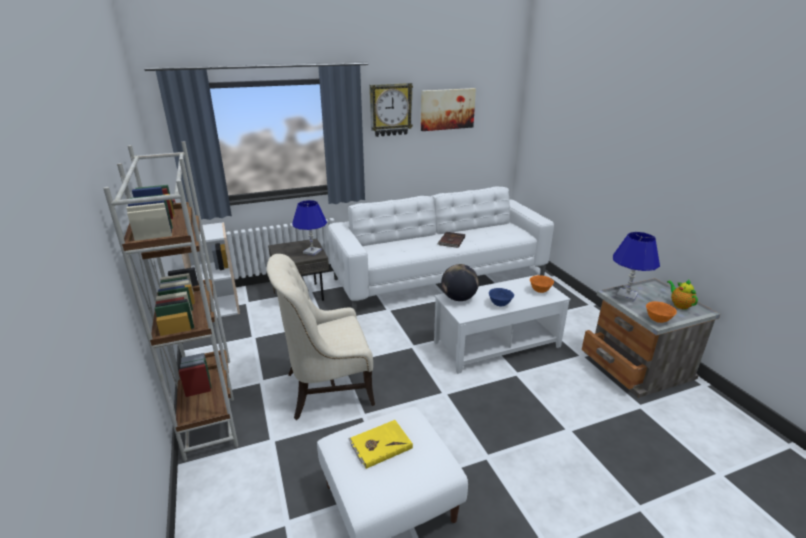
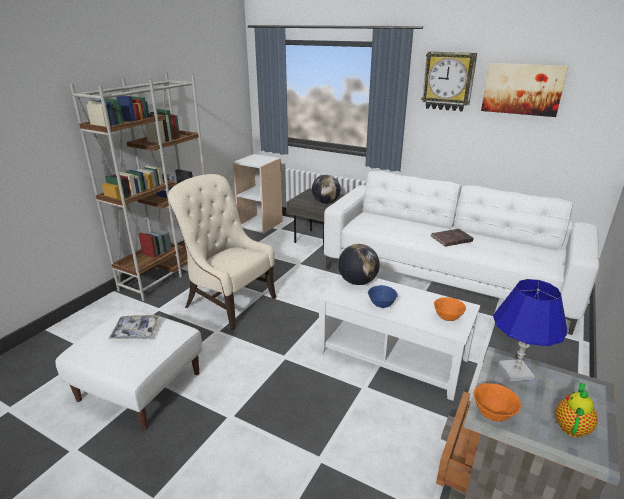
camera: 50 degrees right, 0 degrees up
(312, 251) = (325, 202): blue table lamp -> globe
(380, 445) = (136, 331): yellow book -> tray

